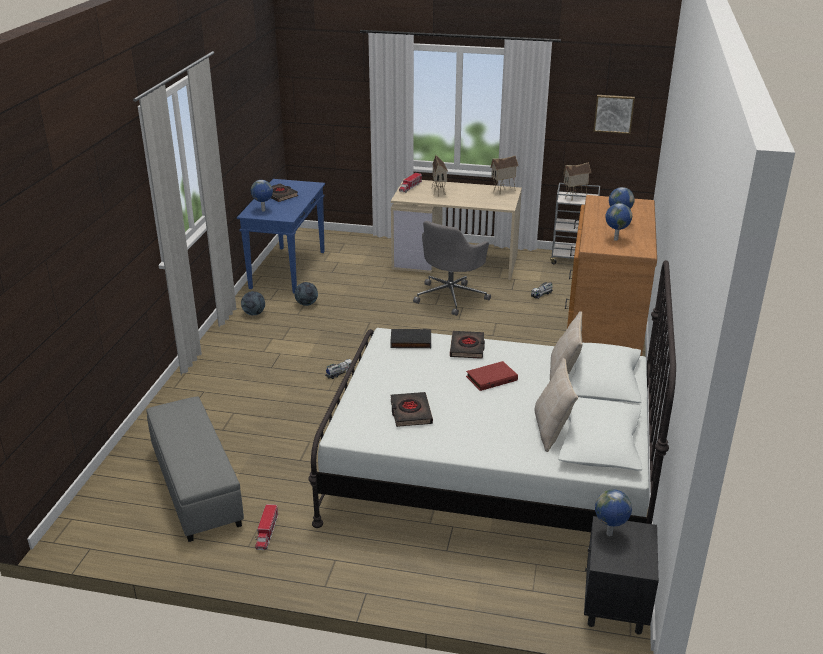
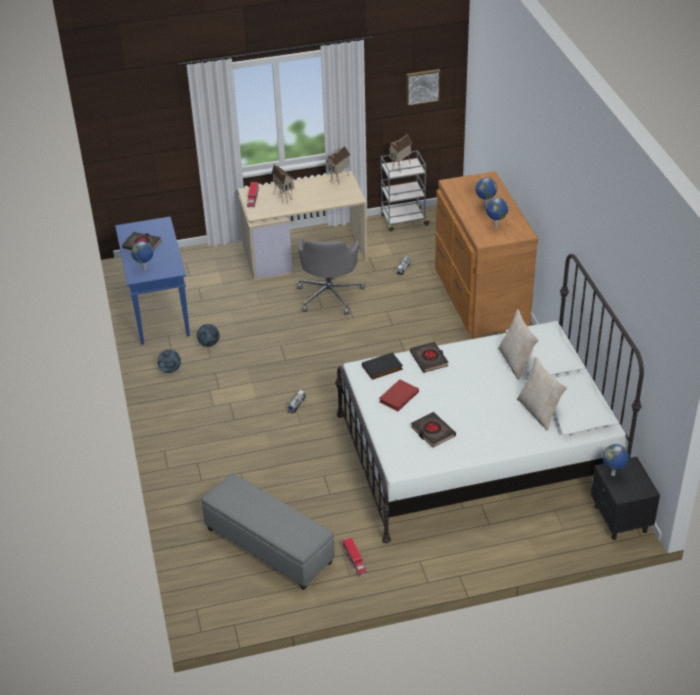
camera: 25 degrees left, 10 degrees up
(491, 378) = (466, 381): red book -> red book (398, 396)

